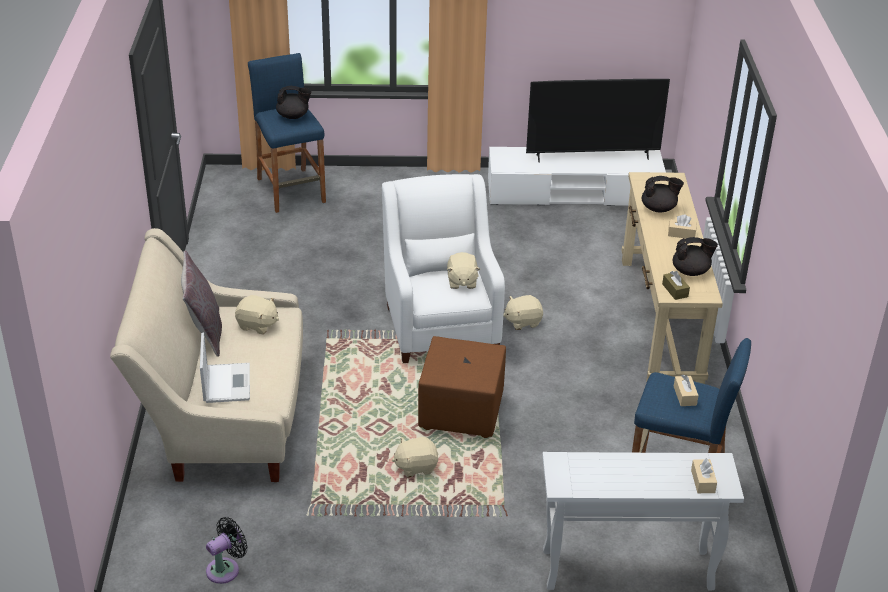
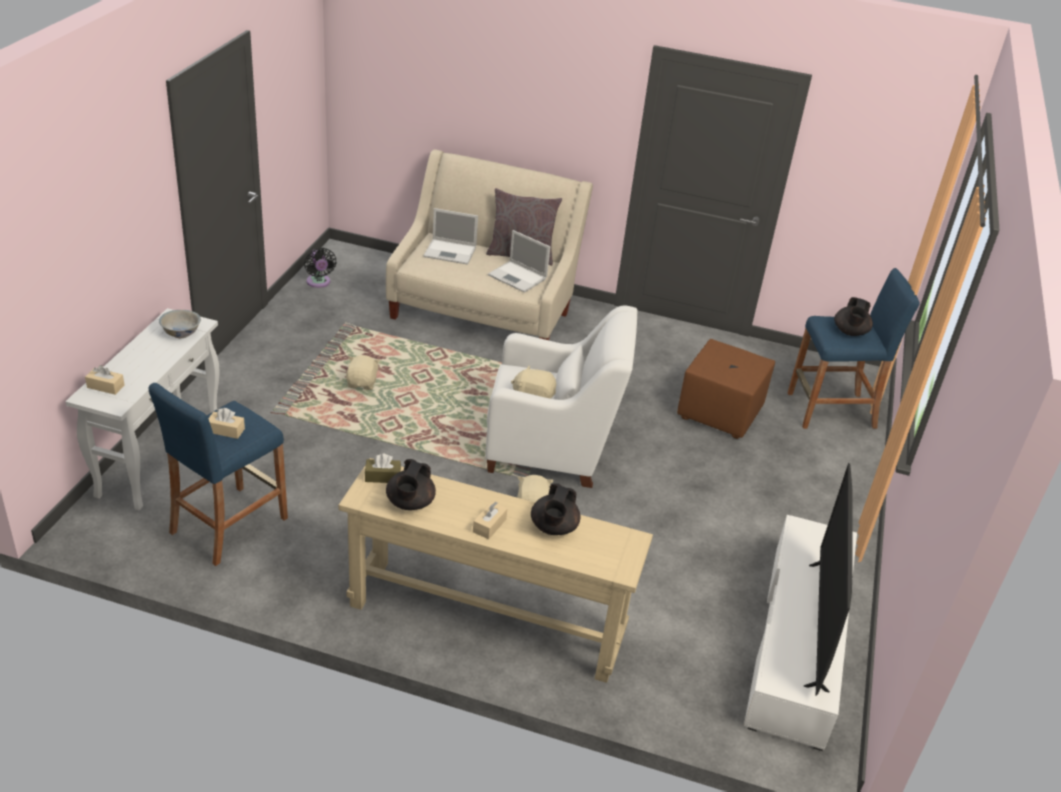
camera: 105 degrees right, 0 degrees up
(257, 325) = (518, 277): beige plush toy -> laptop
(460, 413) = (414, 424): brown ottoman -> brown ottoman (719, 412)
(582, 468) = (181, 333): none -> white bowl

